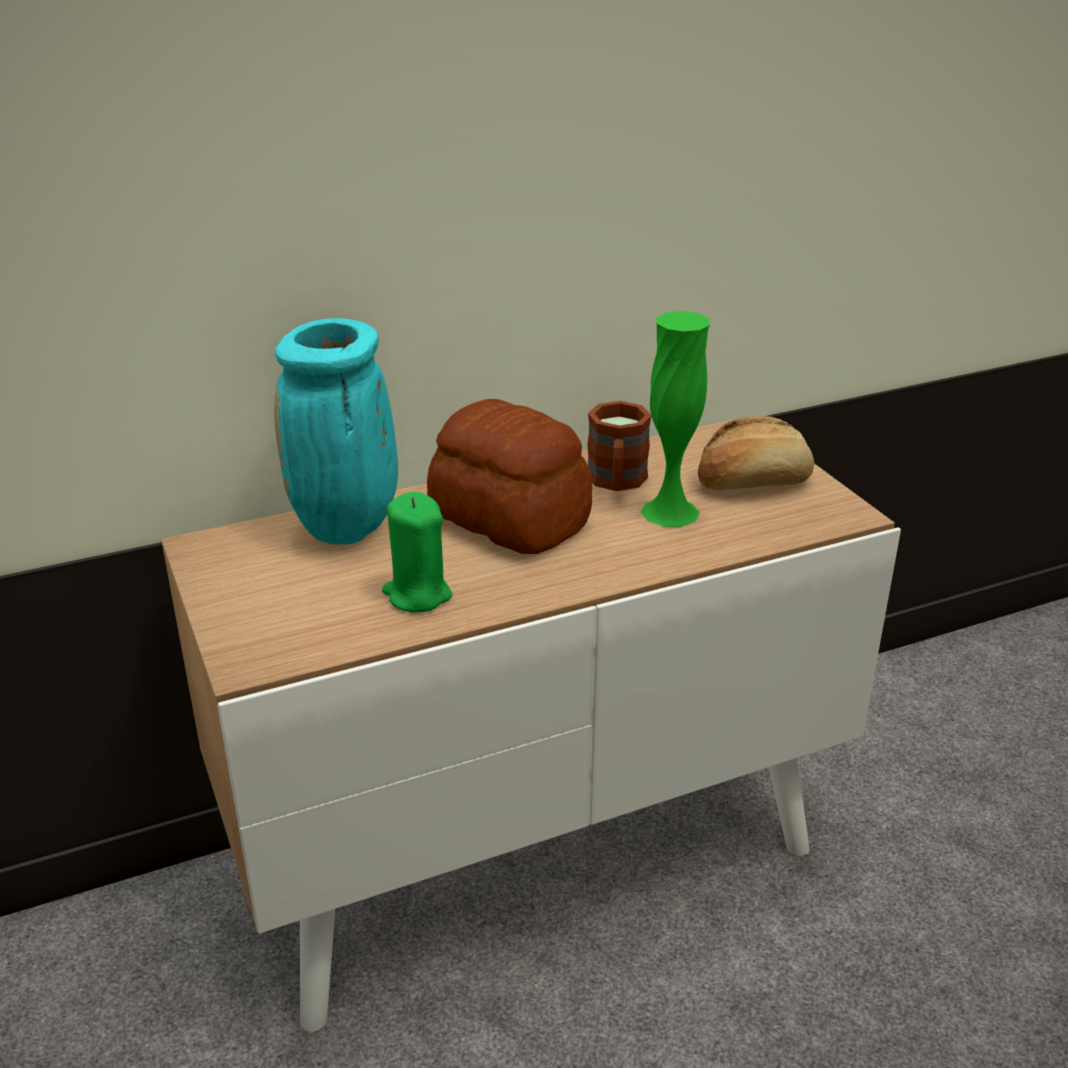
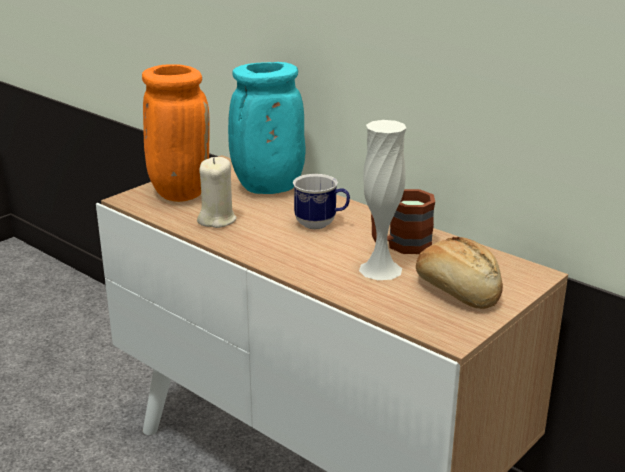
camera: 65 degrees right, 5 degrees down
(276, 609) = (178, 192): none -> orange vase
(417, 594) = (217, 220): green candle -> beige candle
(510, 518) = (321, 224): bread -> mug
(670, 512) = (380, 269): green vase -> white vase

